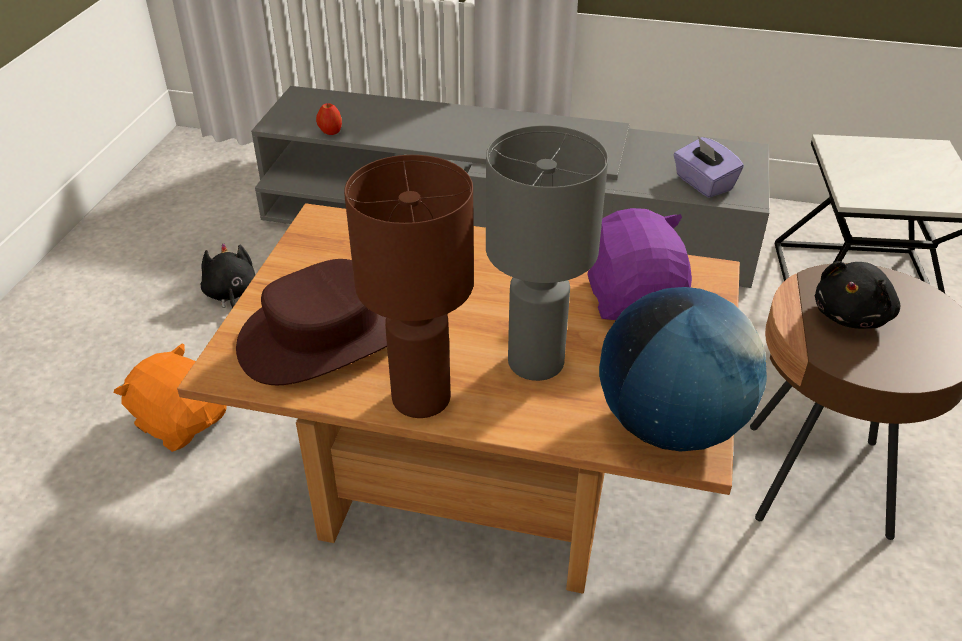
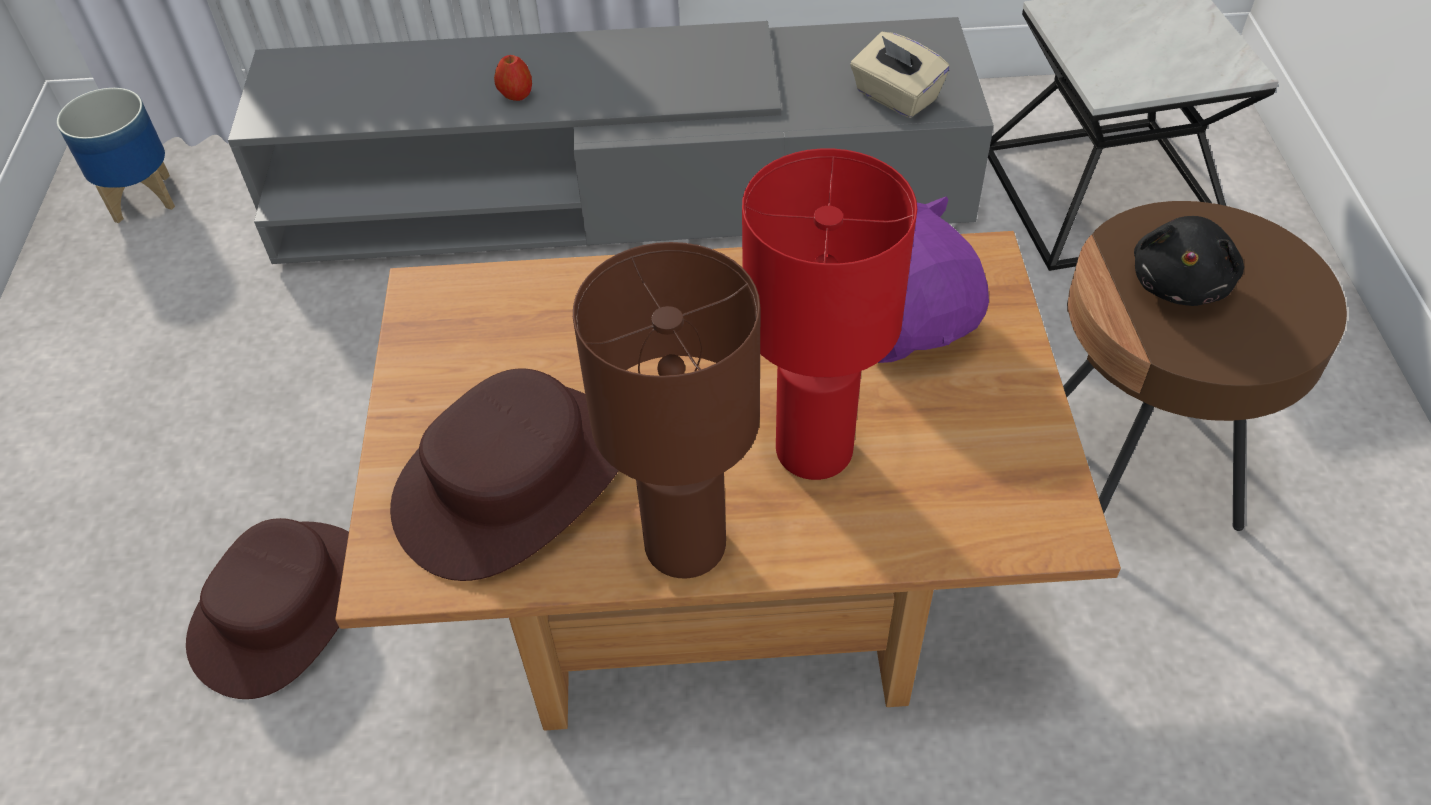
camera: 15 degrees left, 10 degrees up
(182, 421) = (283, 608): orange plush toy -> brown hat
(201, 169) = (144, 198): none -> planter
(231, 295) = (275, 394): black plush toy -> none
(330, 132) = (350, 119): apple -> apple (516, 96)
(535, 361) = (812, 449): grey table lamp -> red table lamp
(670, 425) = (1017, 500): globe -> none
(703, 183) = (895, 97): purple tissue box -> beige tissue box

